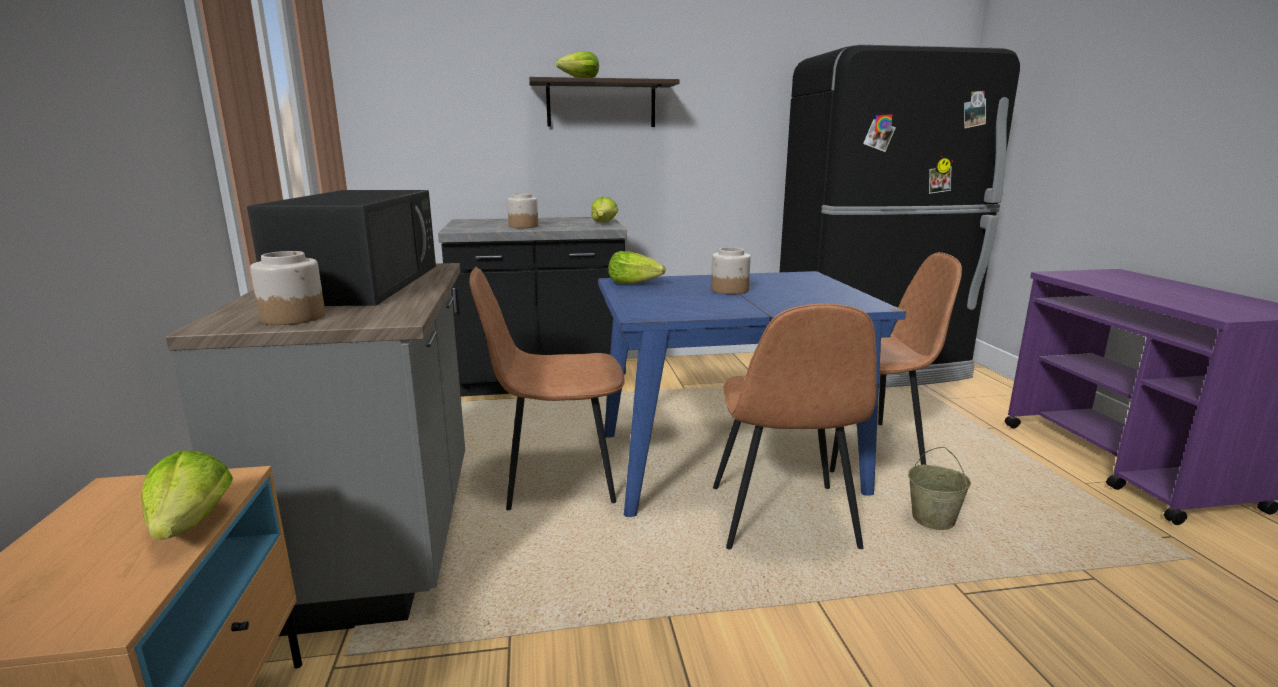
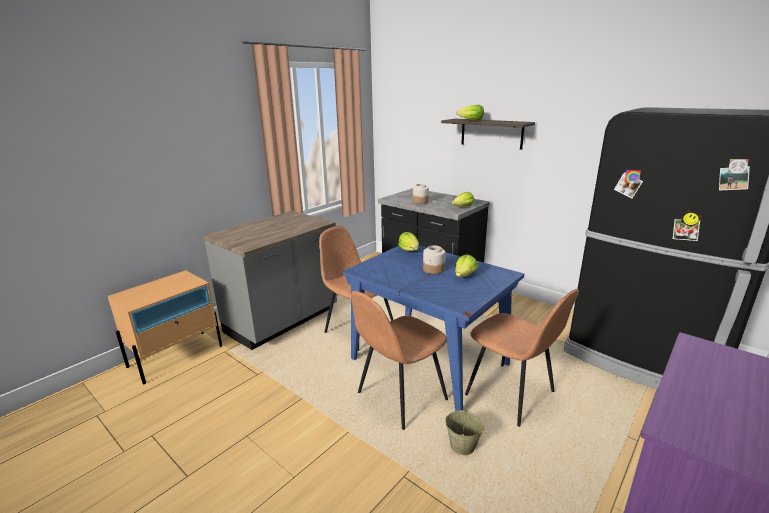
camera: 50 degrees right, 5 degrees up
(191, 525) = (173, 291): lettuce -> lettuce (465, 276)
(293, 317) = (233, 237): jar -> none
(362, 282) = (283, 225): black microwave -> none

